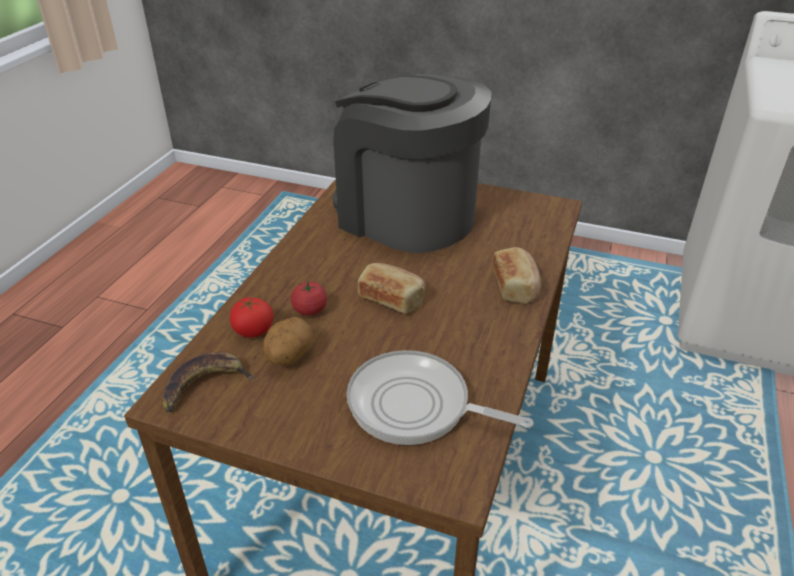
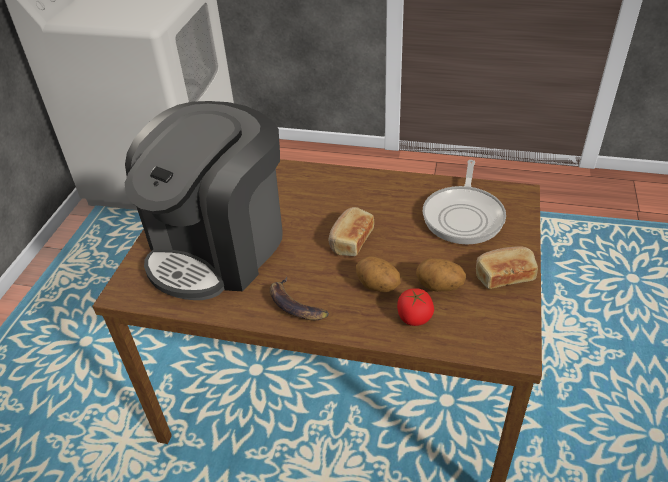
camera: 95 degrees left, 5 degrees up
(204, 385) = (489, 331): banana -> banana (295, 305)
(310, 310) = (377, 286): tomato -> potato
(516, 286) = (322, 179): bread -> bread (504, 275)

